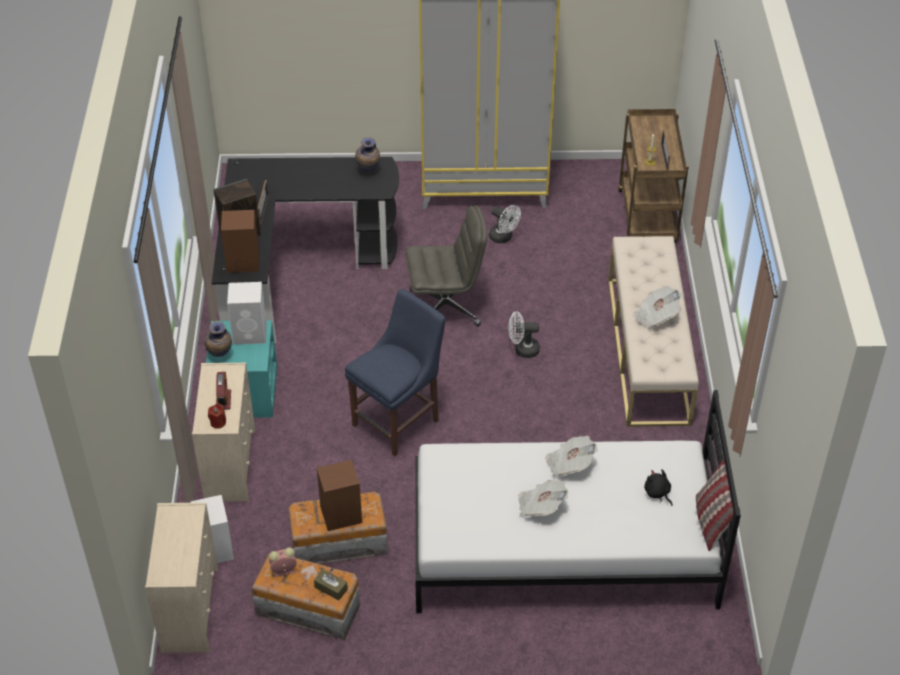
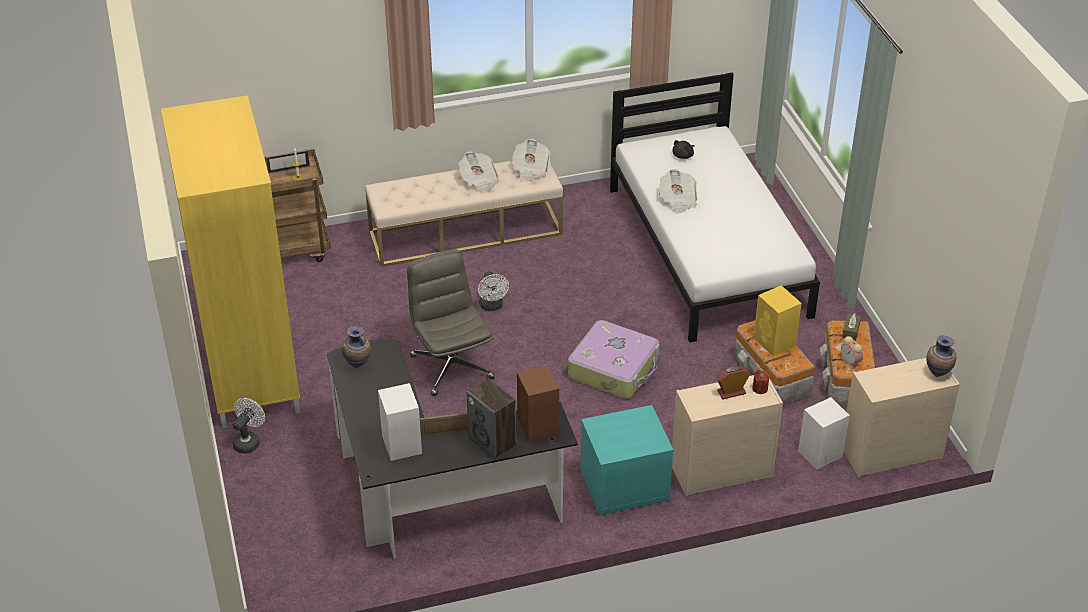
camera: 105 degrees left, 5 degrees down
(220, 356) = (648, 443): vase -> vase (938, 374)
(251, 333) = (606, 429): white speaker -> white speaker (401, 444)
(340, 515) = (775, 342): brown speaker -> yellow speaker
(399, 421) = (614, 368): blue chair -> suitcase
(503, 237) = (334, 344): white fan -> white fan (249, 441)
(540, 506) = (728, 209): newspaper -> newspaper (530, 170)
(711, 522) = (698, 129): pillow -> none

